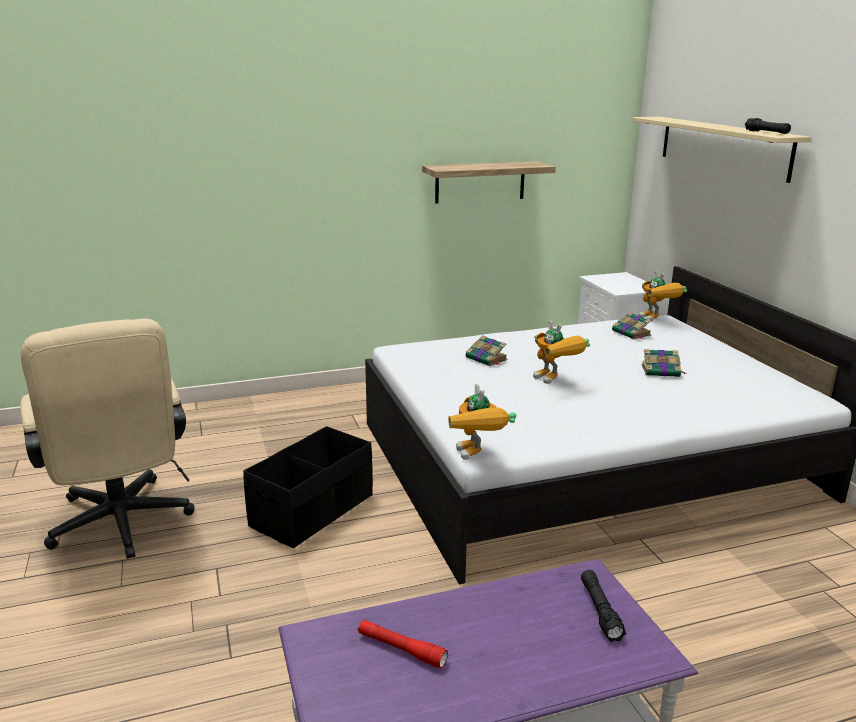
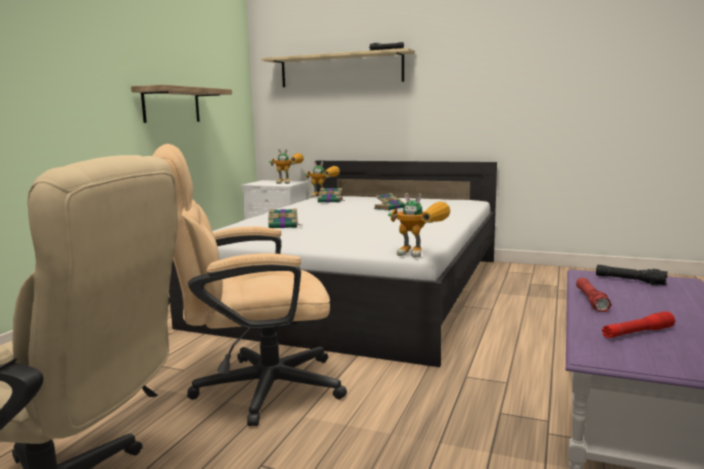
camera: 50 degrees left, 10 degrees down
(313, 510) = (253, 388): black storage box -> beige office chair
(481, 599) = (591, 301): none -> red flashlight
(556, 381) = (354, 222): toy robot -> toy robot (289, 183)

